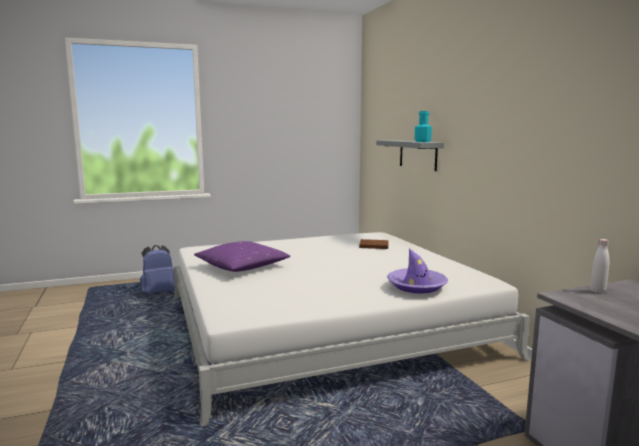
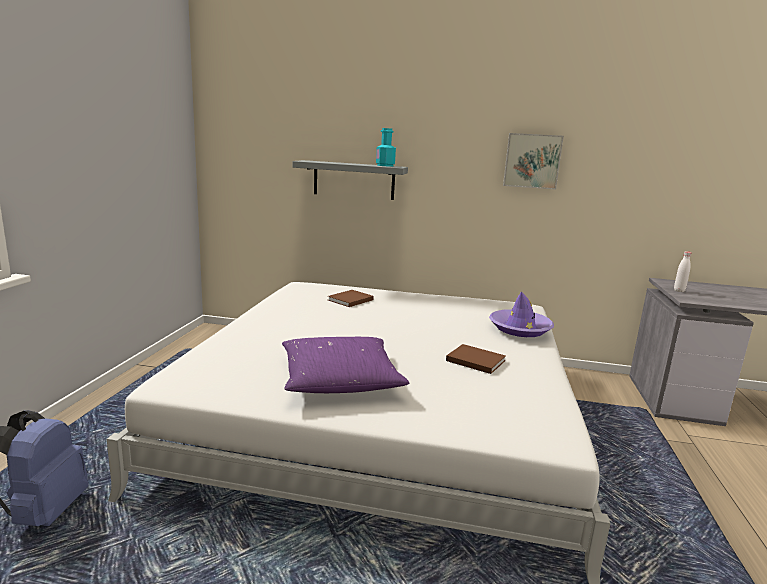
camera: 60 degrees left, 5 degrees up
(324, 285) = (474, 360): none -> brown book
(521, 132) = (532, 161): none -> picture

